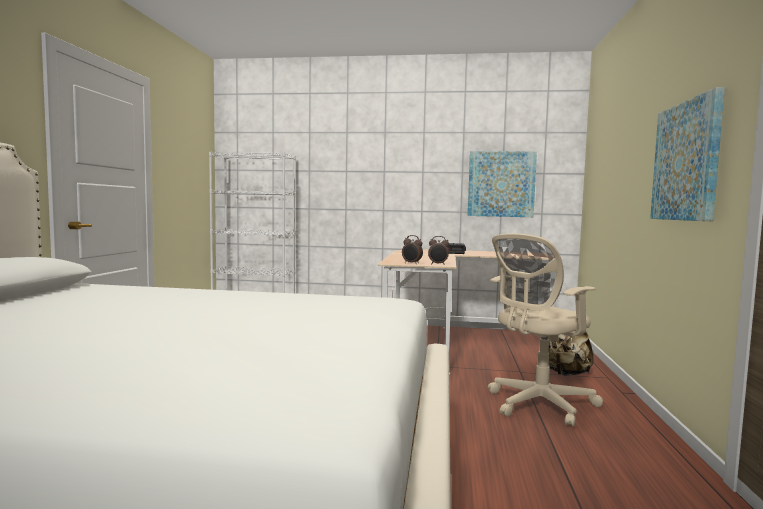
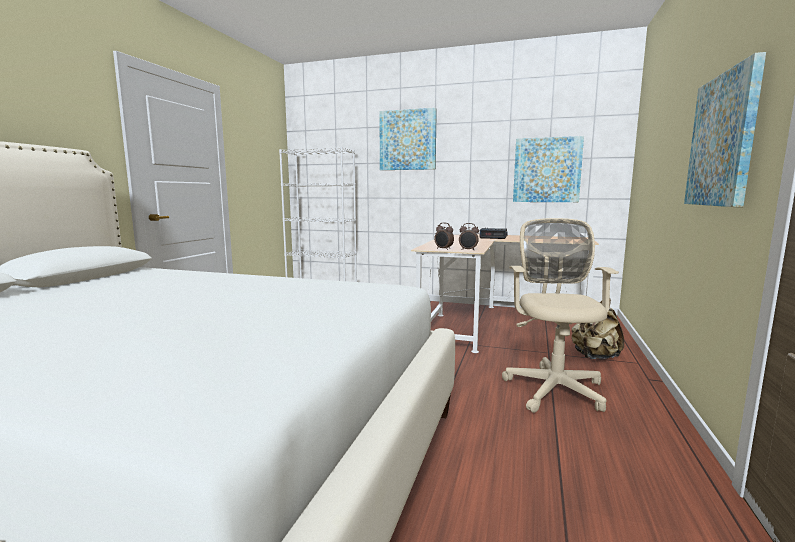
camera: 10 degrees right, 5 degrees up
(355, 148) = (407, 140): none -> picture
(537, 405) = (554, 388): beige office chair -> beige office chair turned 120 degrees clockwise

